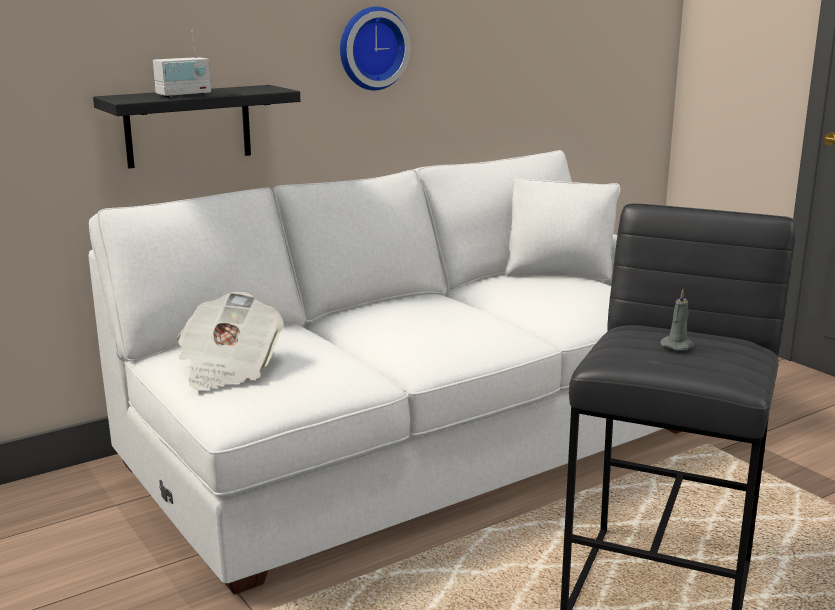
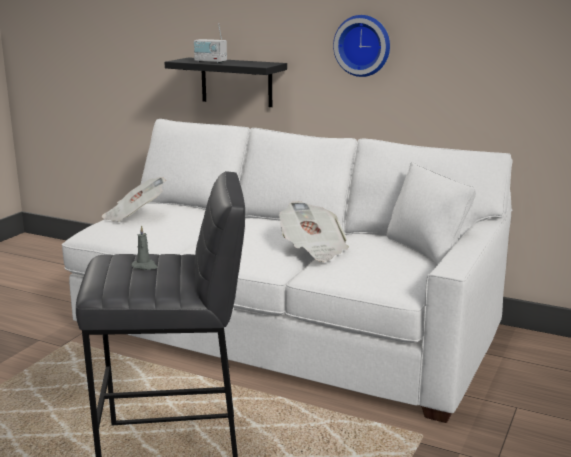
camera: 60 degrees right, 0 degrees up
(508, 308) = (313, 249): none -> newspaper

